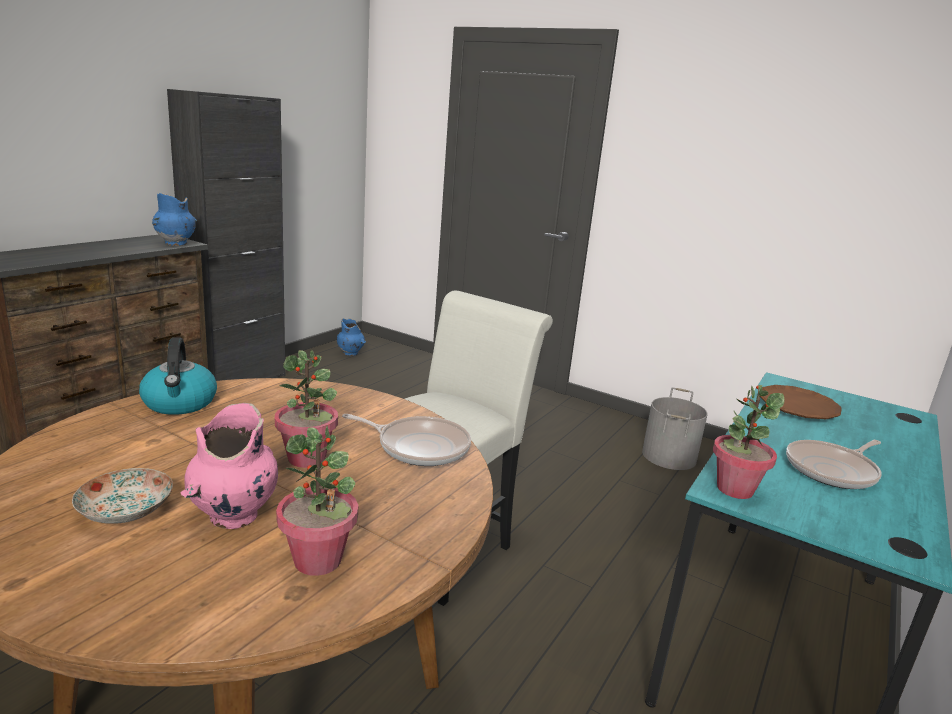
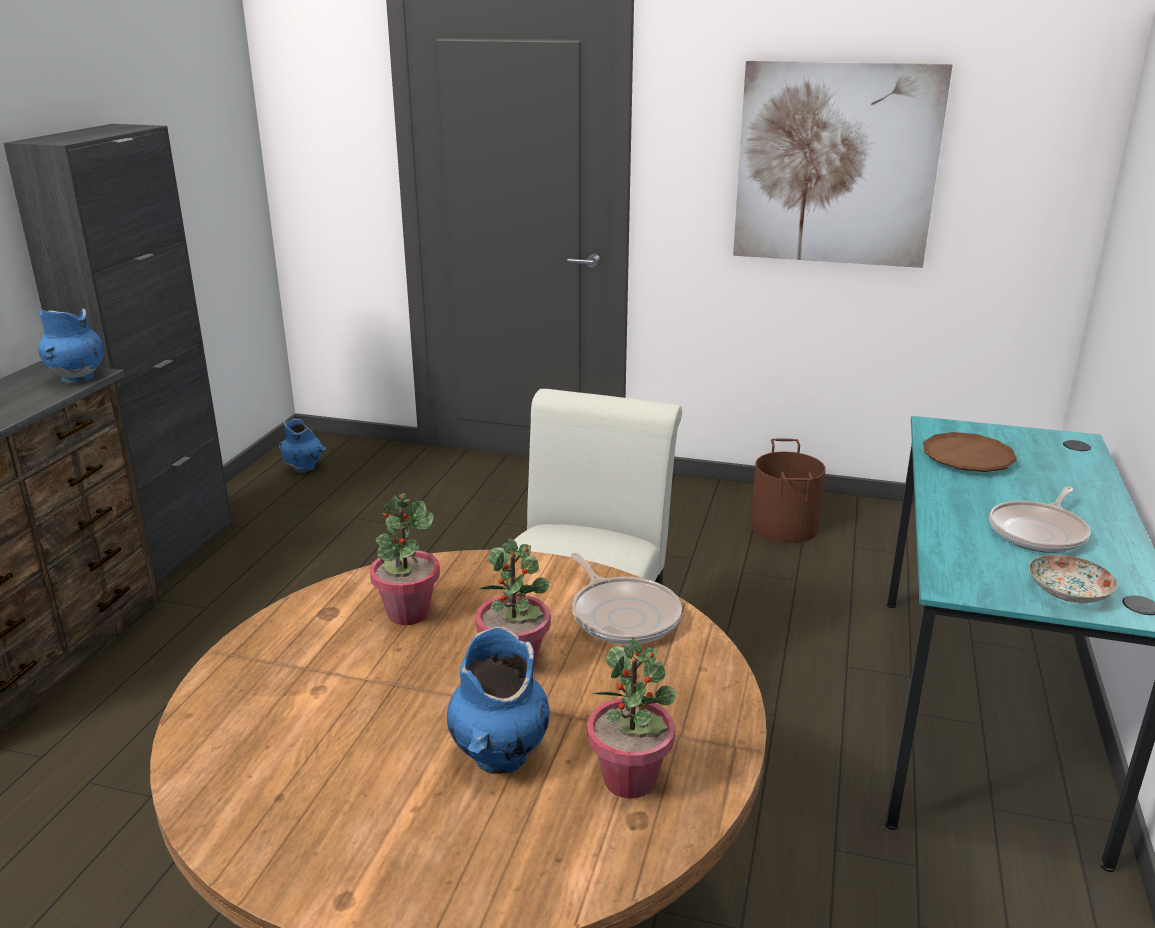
camera: 15 degrees left, 5 degrees up
(127, 511) = (378, 784): plate -> plate (1069, 592)
(180, 403) = (298, 630): kettle -> none
(233, 517) = (499, 757): pink vase -> blue vase
(419, 447) = (623, 615): frying pan -> frying pan turned 60 degrees clockwise
(670, 456) = (785, 526): grey bucket -> brown bucket
(734, 489) = (962, 581): potted plant -> potted plant (408, 613)
(752, 181) = (836, 165): none -> picture

